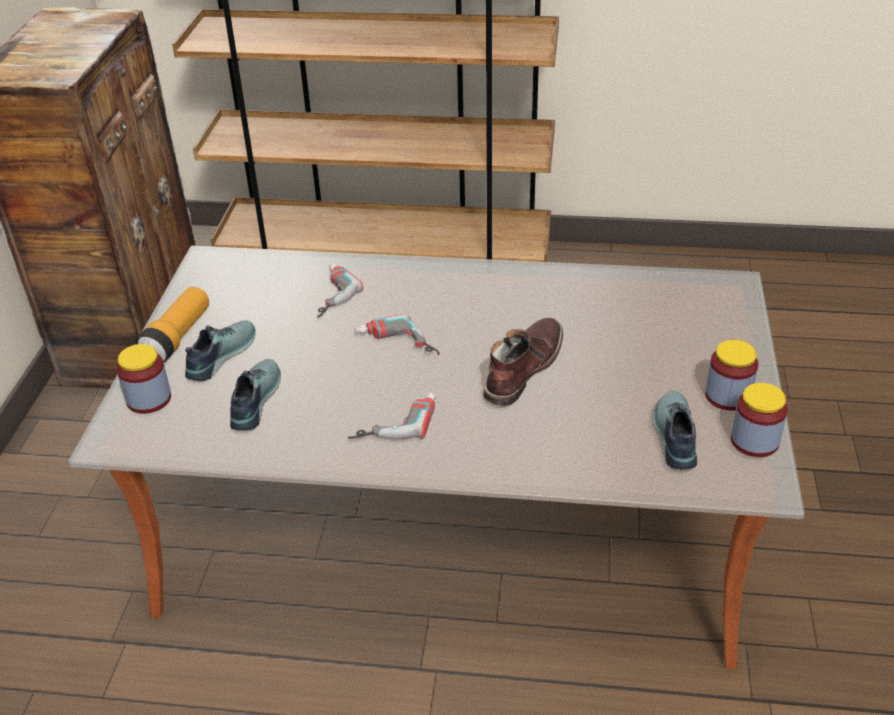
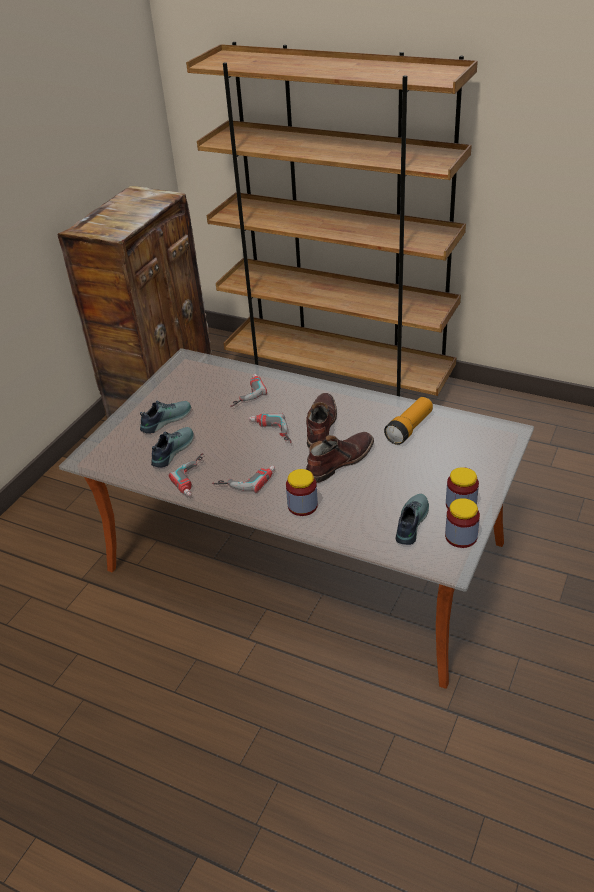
camera: 20 degrees right, 0 degrees up
(149, 399) = (115, 438): jar -> jar (302, 506)
(178, 337) = (147, 404): flashlight -> flashlight (409, 428)
(314, 435) = (195, 478): none -> power drill
(467, 323) = (320, 426): none -> brown boot

